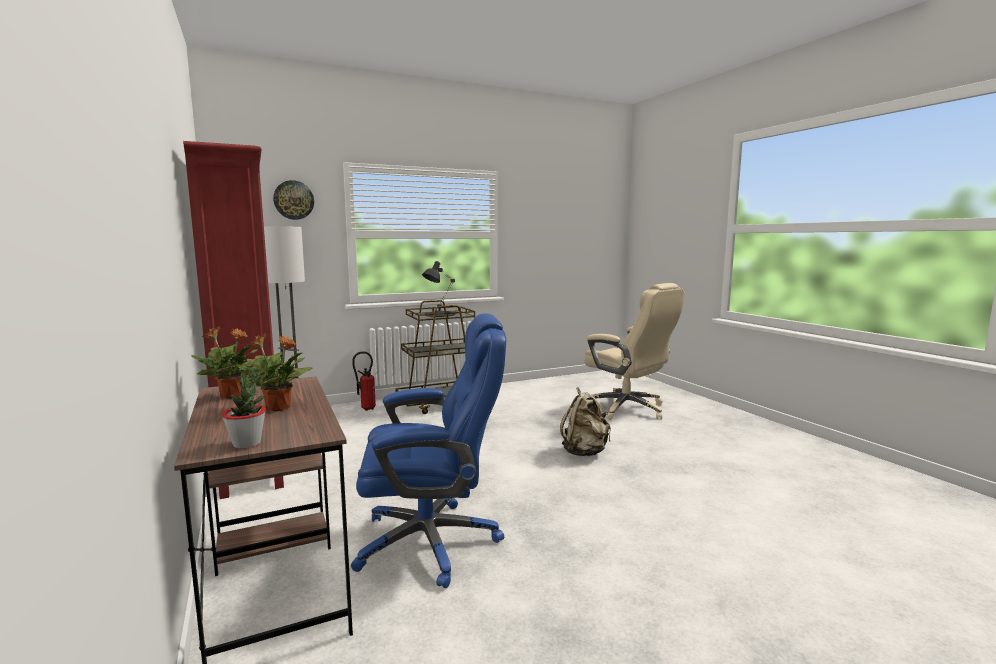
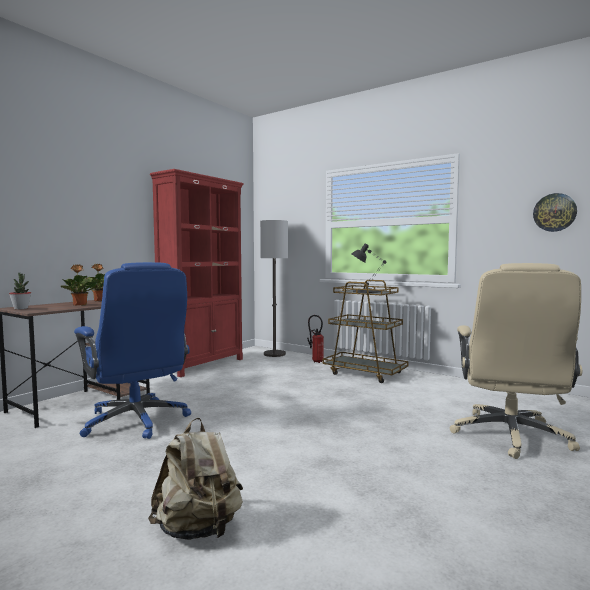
camera: 60 degrees right, 5 degrees down
(293, 200) = (296, 202): wall clock -> wall clock (554, 212)
(584, 452) = (342, 437): beige backpack -> beige backpack (198, 529)

